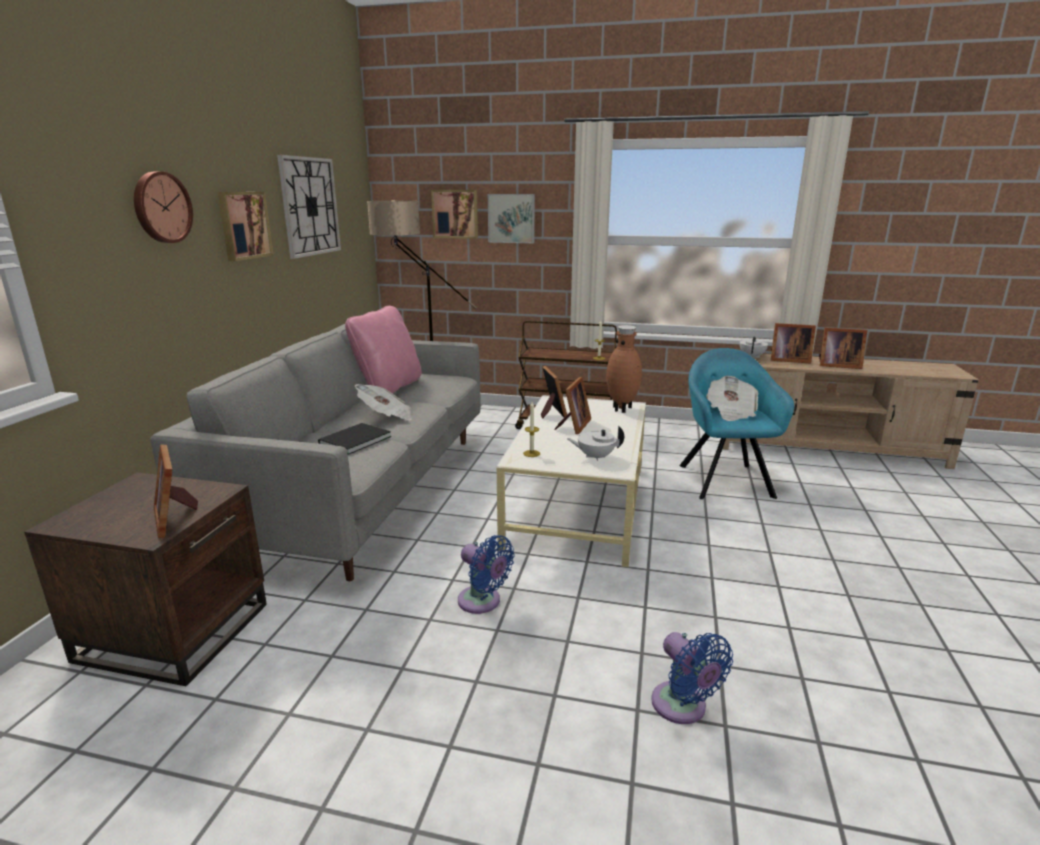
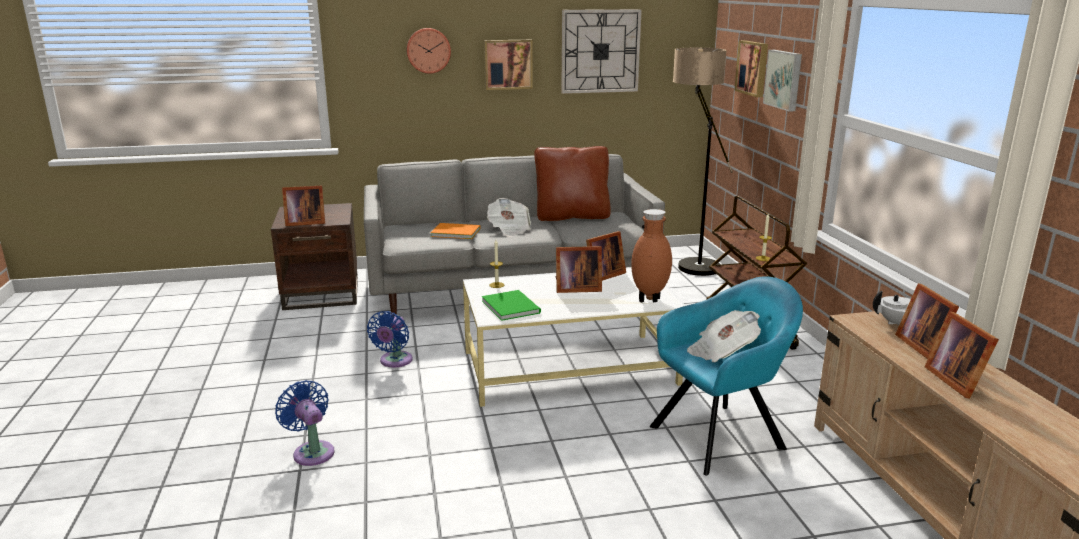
camera: 65 degrees right, 0 degrees up
(176, 517) = (304, 223): picture frame -> picture frame turned 135 degrees counterclockwise
(352, 440) = (454, 232): black book -> orange book
(388, 388) = (572, 216): pink pillow -> brown pillow
(595, 457) = (511, 306): white teapot -> green book
(682, 707) = (312, 451): blue fan -> blue fan turned 105 degrees clockwise

